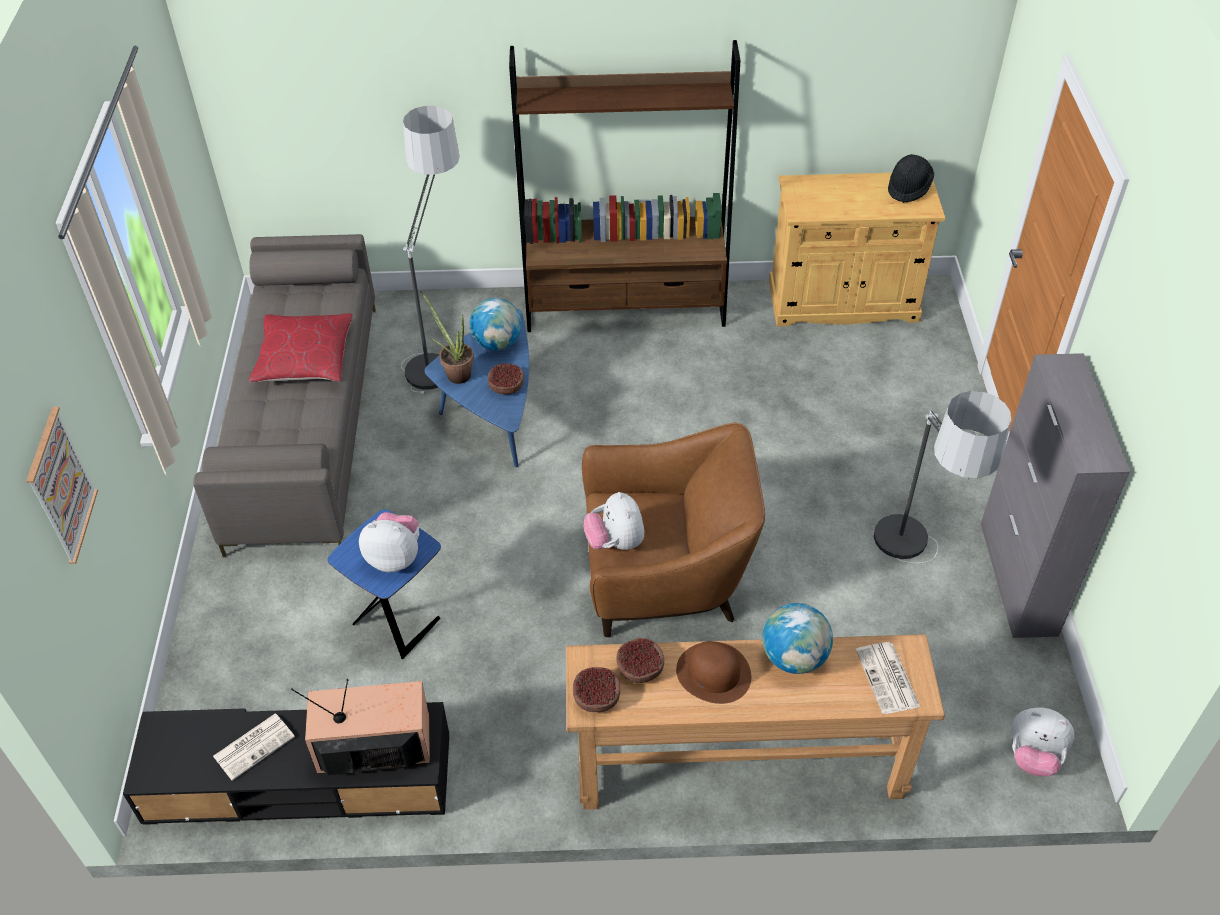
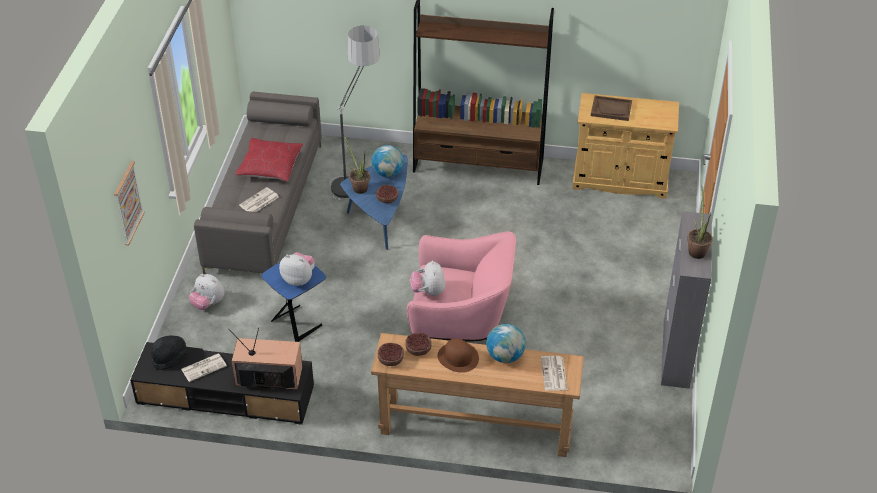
camera: 10 degrees right, 5 degrees down
(297, 422) = (259, 202): none -> newspaper
(665, 578) = (460, 323): brown armchair -> pink armchair
(833, 196) = (611, 109): none -> brown tray
(908, 188) = (661, 110): black hat -> black hat (169, 358)
(912, 574) = (611, 342): floor lamp -> none
(1033, 756) = (650, 447): plush toy -> plush toy (208, 303)
(1085, 421) = (696, 250): none -> potted plant

